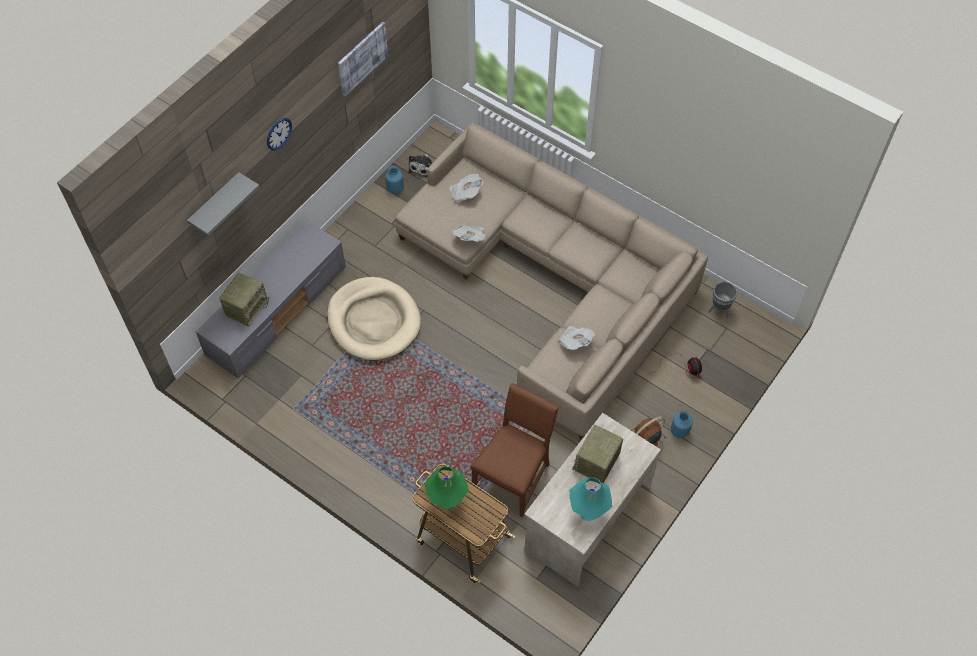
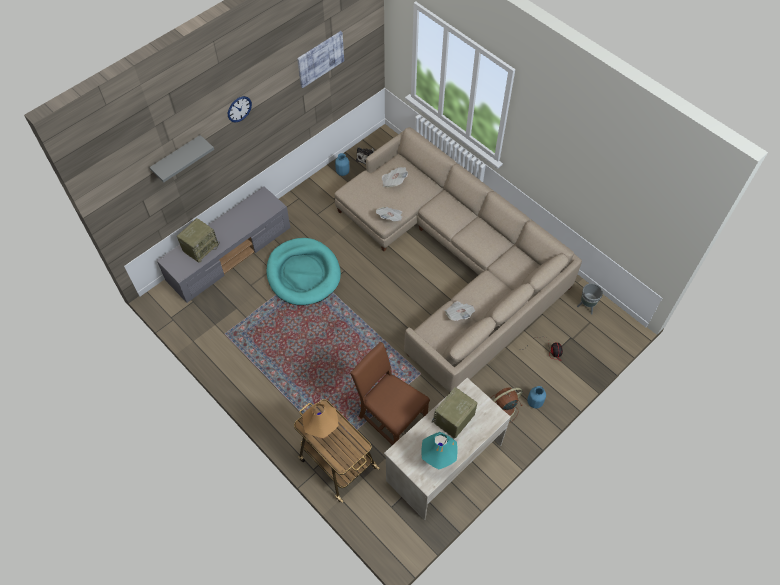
camera: 10 degrees right, 0 degrees up
(373, 321) = (303, 273): beige dog bed -> turquoise dog bed
(447, 502) = (322, 432): green table lamp -> orange table lamp
(514, 476) = (390, 417): brown chair -> brown chair turned 90 degrees counterclockwise

